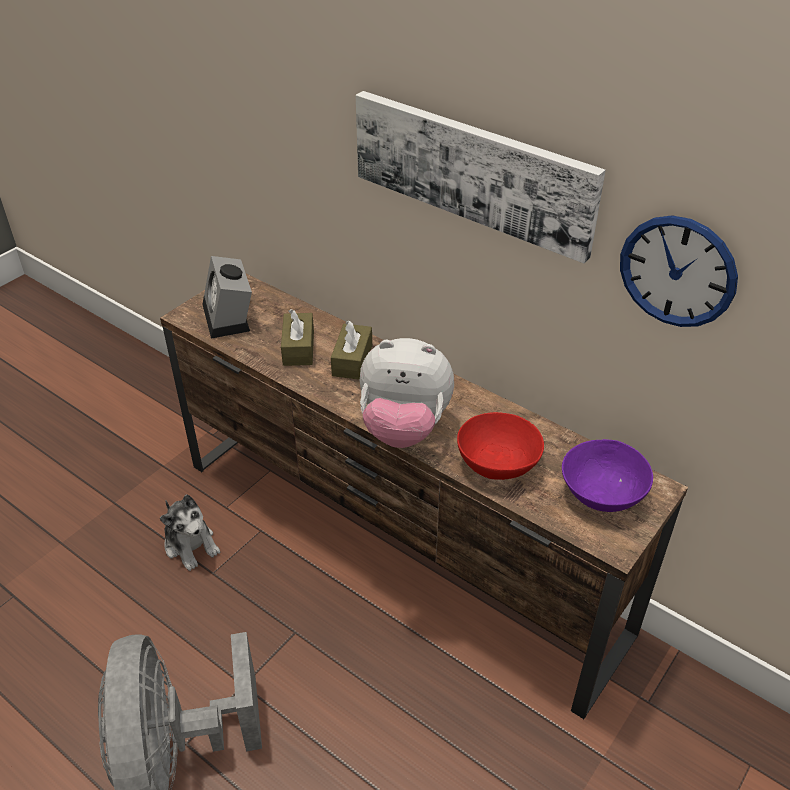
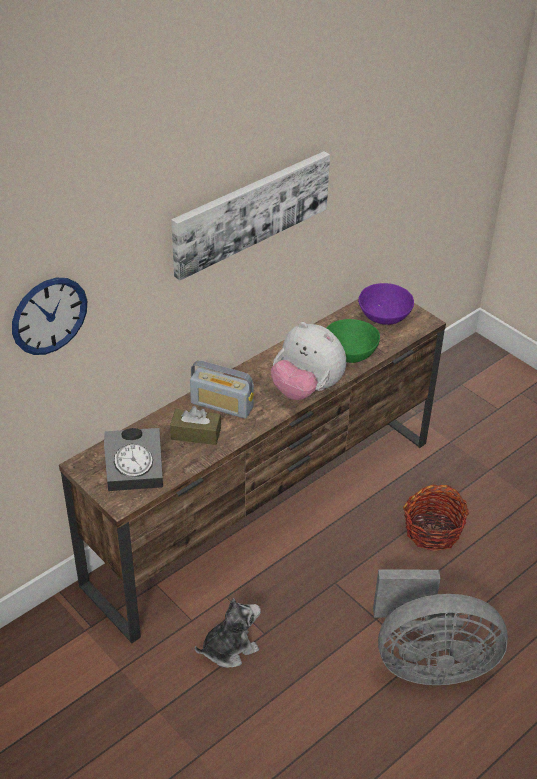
camera: 80 degrees left, 0 degrees up
(352, 360) = (222, 405): brown tissue box -> radio
(404, 428) = (306, 389): plush toy -> plush toy turned 105 degrees clockwise
(407, 742) = (432, 531): none -> basket
(497, 462) = (349, 353): red bowl -> green bowl
(677, 271) = (361, 176): wall clock -> wall clock (49, 316)

